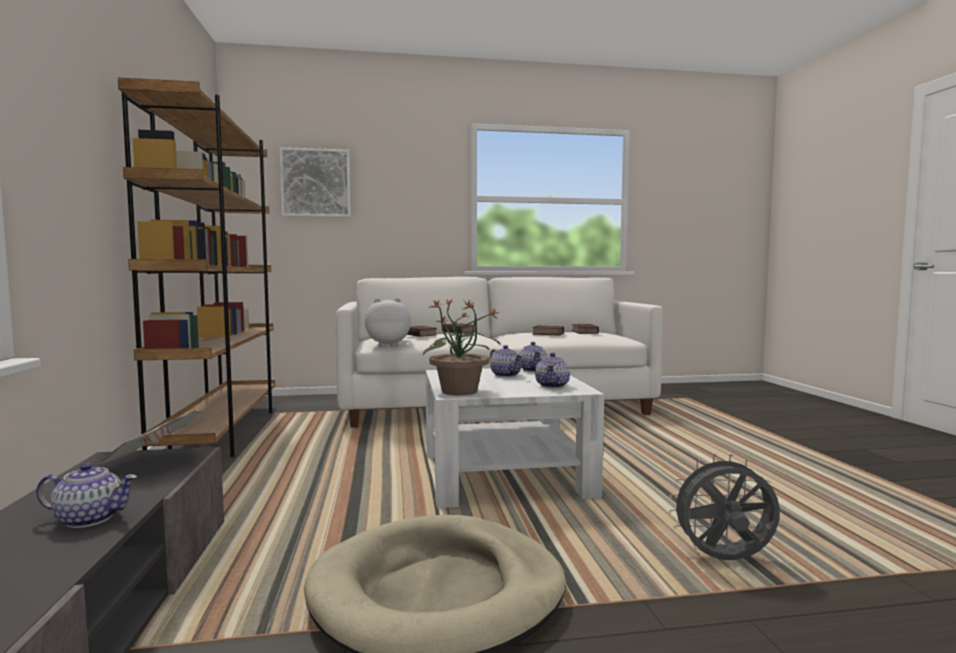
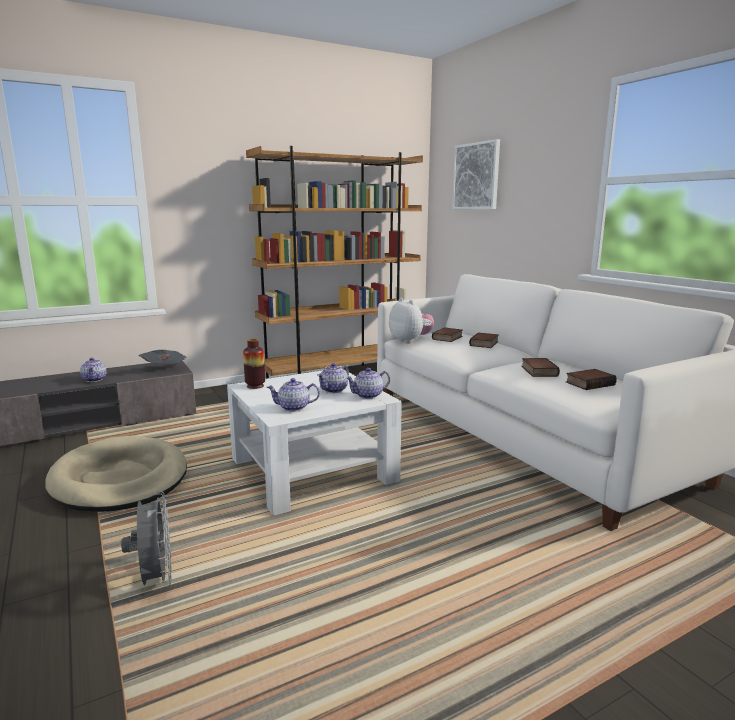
camera: 70 degrees right, 10 degrees up
(460, 391) = (255, 386): potted plant -> vase

